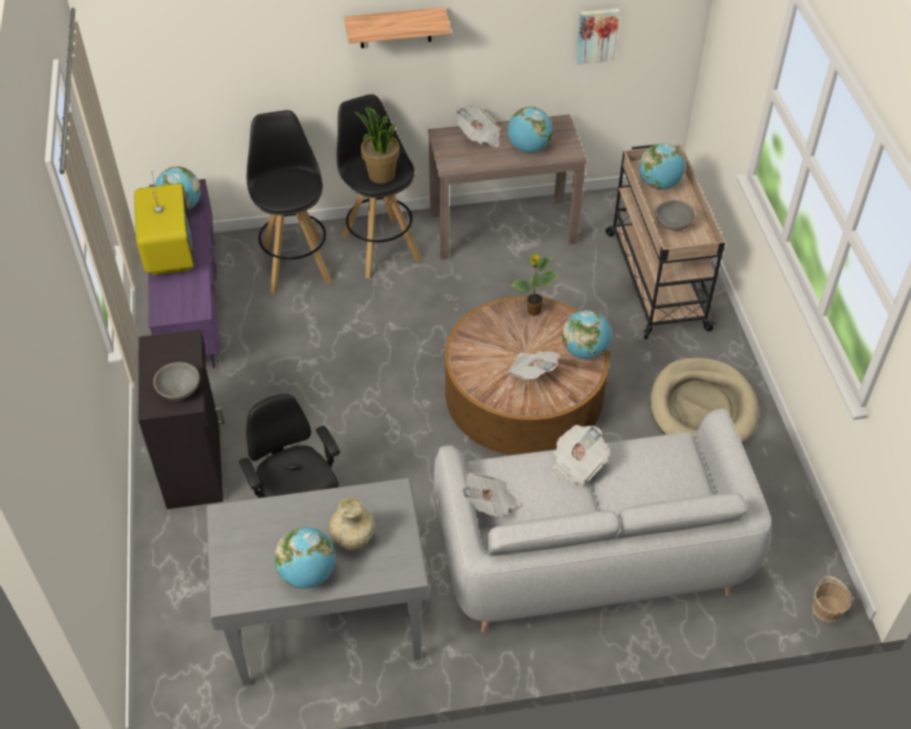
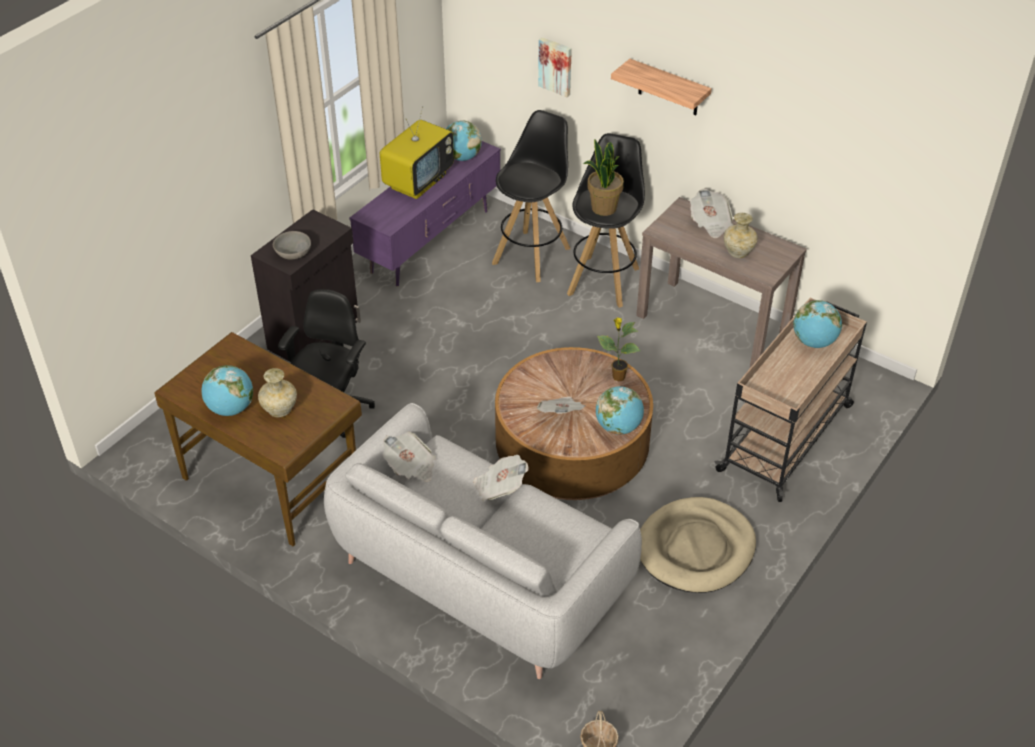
camera: 45 degrees right, 5 degrees down
(325, 619) = (271, 479): grey desk -> brown desk
(528, 148) = (737, 252): globe -> beige vase
(596, 35) = (844, 181): picture -> picture (556, 66)
(672, 224) = (782, 375): grey bowl -> none

